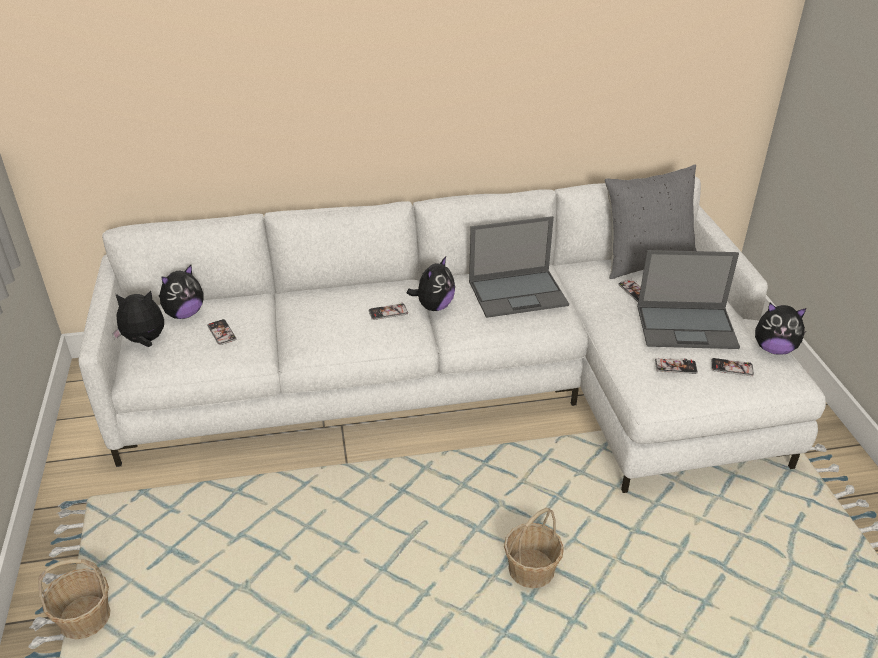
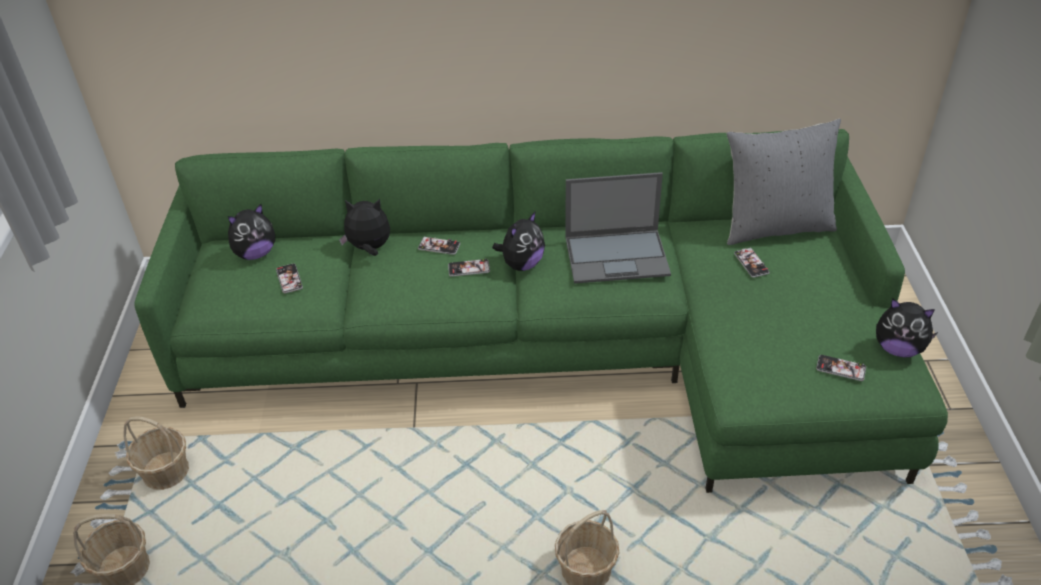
camera: 10 degrees right, 5 degrees up
(112, 525) = (166, 472): none -> basket
(144, 341) = (210, 282): plush toy -> plush toy (369, 248)
(467, 385) = (560, 348): white sofa -> green sofa
(675, 367) = (775, 361): phone -> phone (439, 246)
(687, 327) = (802, 313): laptop -> none

